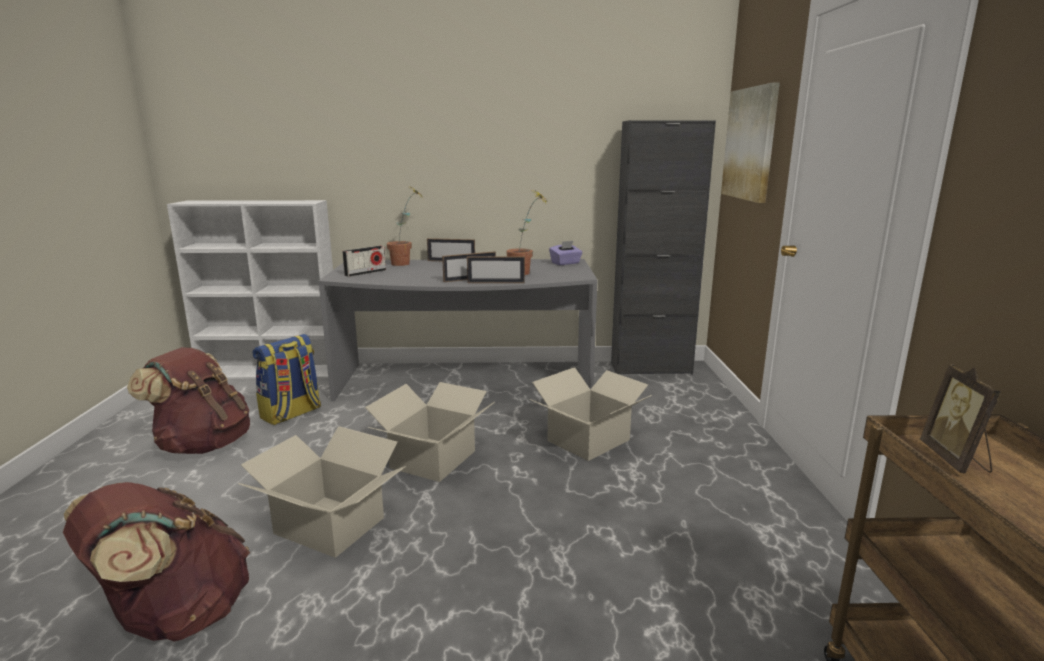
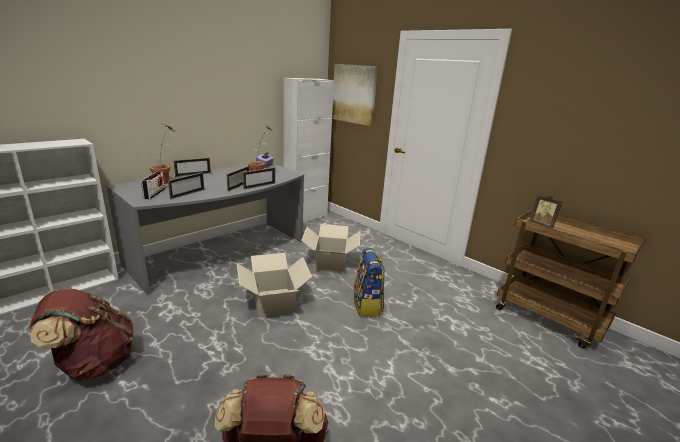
camera: 45 degrees left, 5 degrees up
(291, 414) = (131, 314): backpack -> backpack (367, 305)
(330, 525) = (276, 360): cardboard box -> none
(395, 278) = (187, 194): none -> picture frame
(651, 368) = (305, 217): black cabinet -> white cabinet

